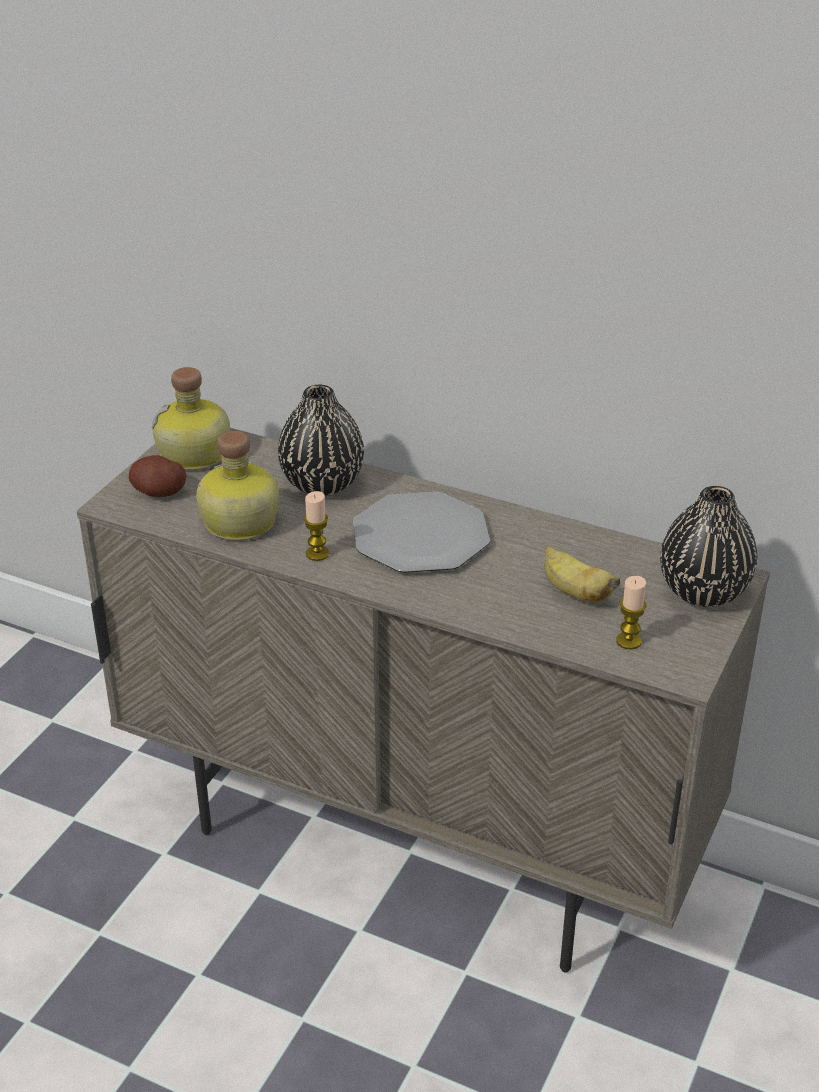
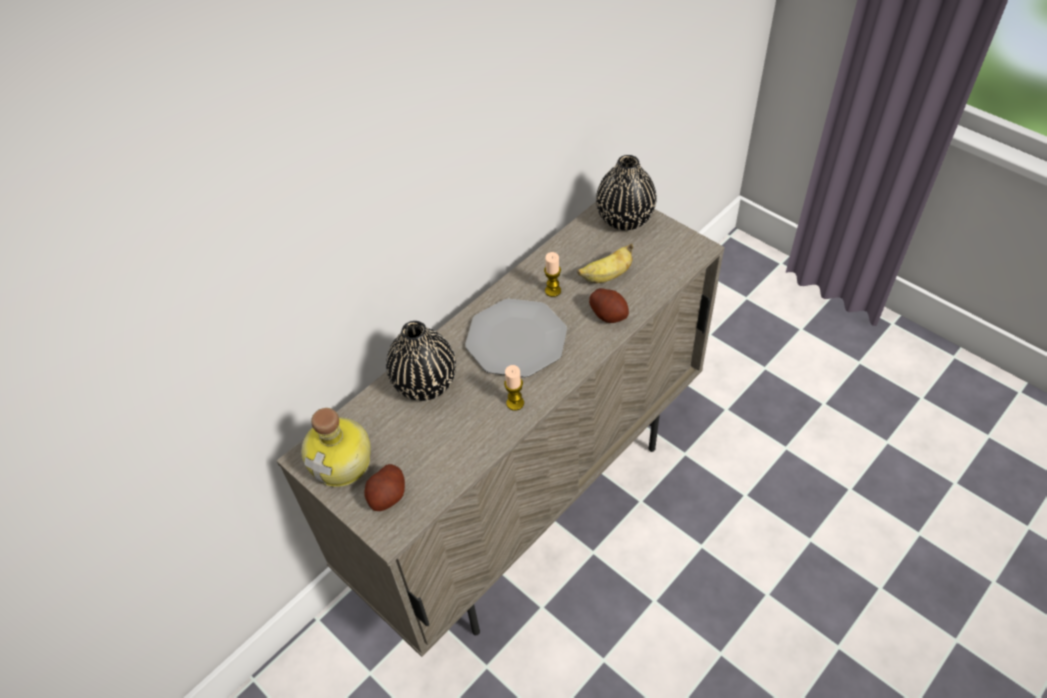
camera: 70 degrees left, 15 degrees up
(238, 523) = (456, 446): bottle -> none
(502, 605) = (609, 314): none -> potato
(628, 641) = (662, 264): candle -> candle (553, 290)

